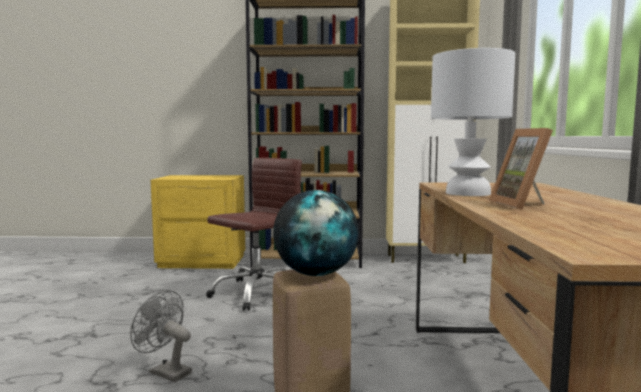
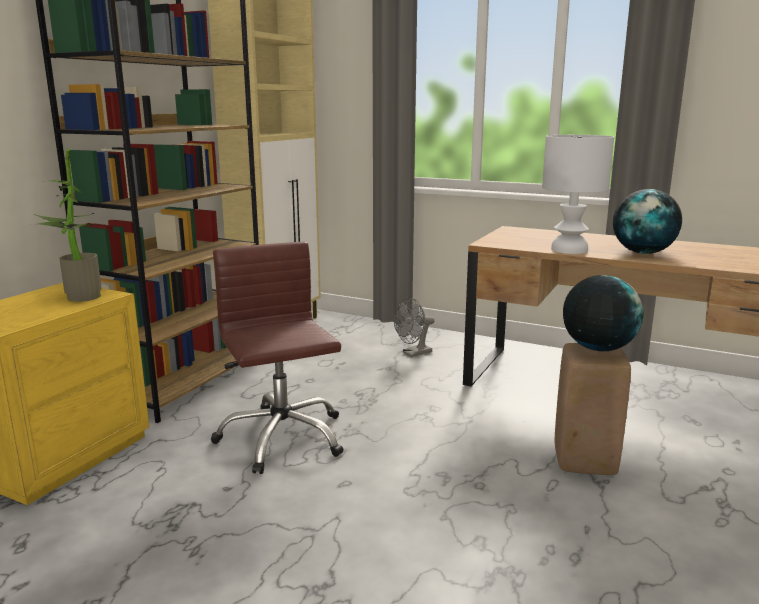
camera: 65 degrees left, 10 degrees up
(165, 372) = (484, 530): grey fan -> grey fan (413, 353)
(217, 177) = (78, 297): none -> potted plant
(524, 205) = (643, 253): picture frame -> globe

